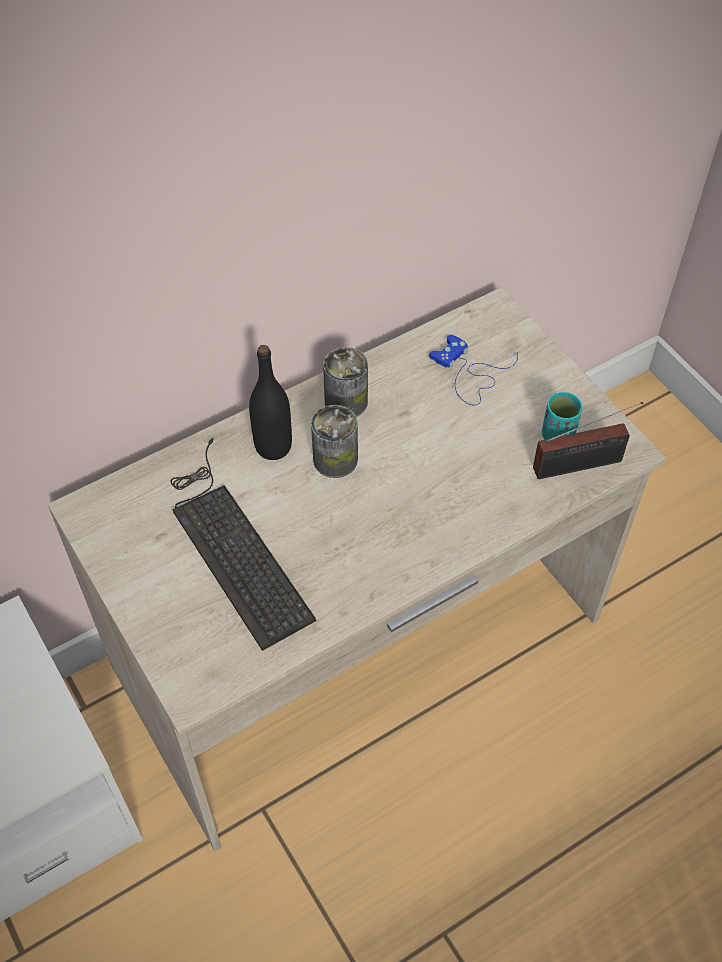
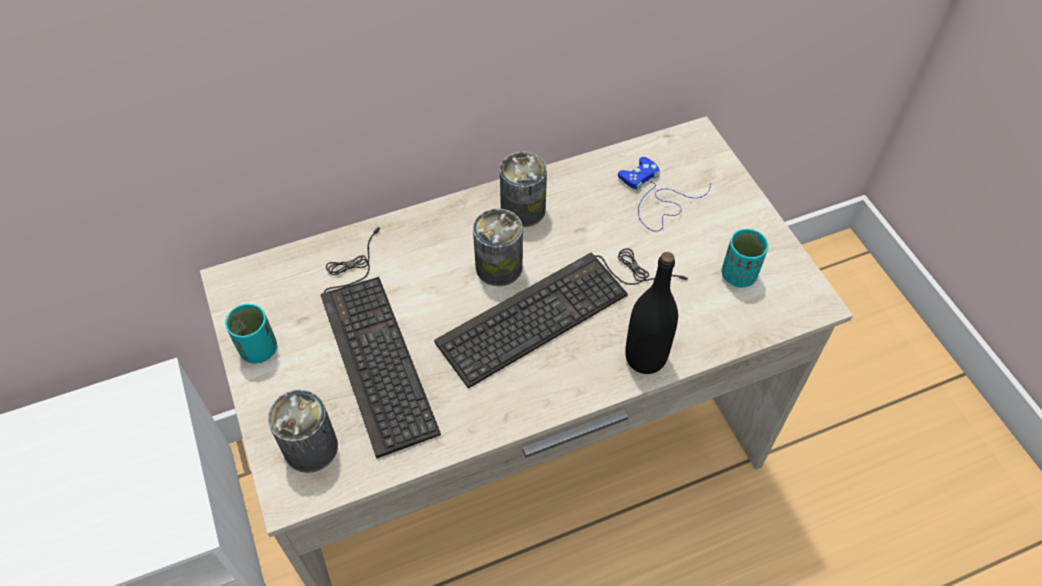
camera: 10 degrees right, 0 degrees up
(126, 570) = (258, 349): none -> turquoise cup
(199, 650) = (311, 447): none -> can
(273, 446) = (438, 245): black bottle -> black bottle (645, 357)
(396, 492) = (555, 310): none -> keyboard
(582, 465) = (760, 310): radio -> none

